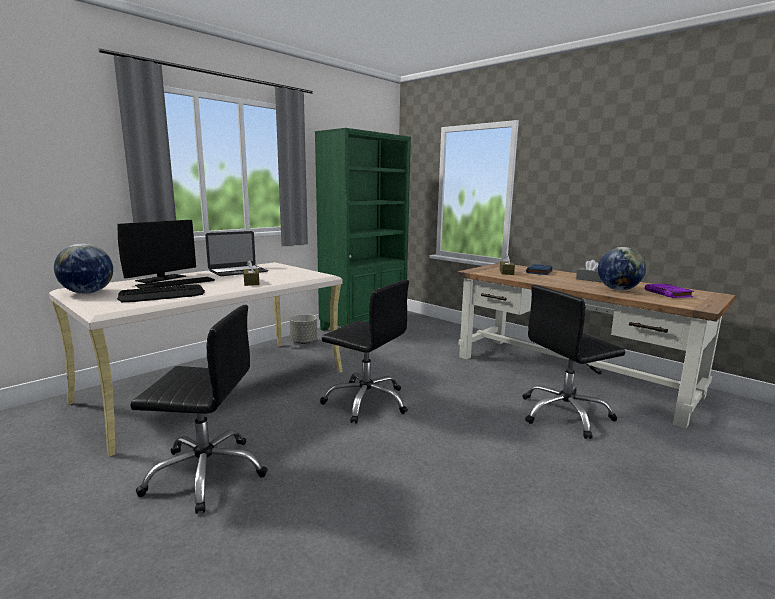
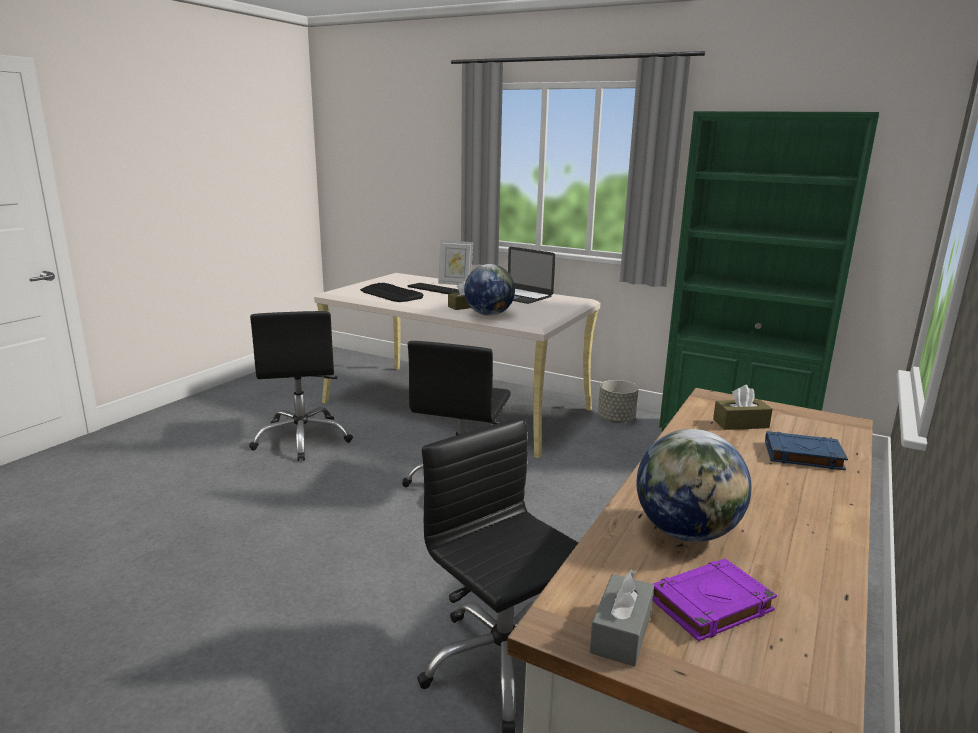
camera: 75 degrees right, 5 degrees up
(87, 293) = (386, 279): globe -> globe (489, 314)
(161, 278) = (455, 284): monitor -> picture frame
(589, 279) = (783, 509): grey tissue box -> grey tissue box (621, 632)

